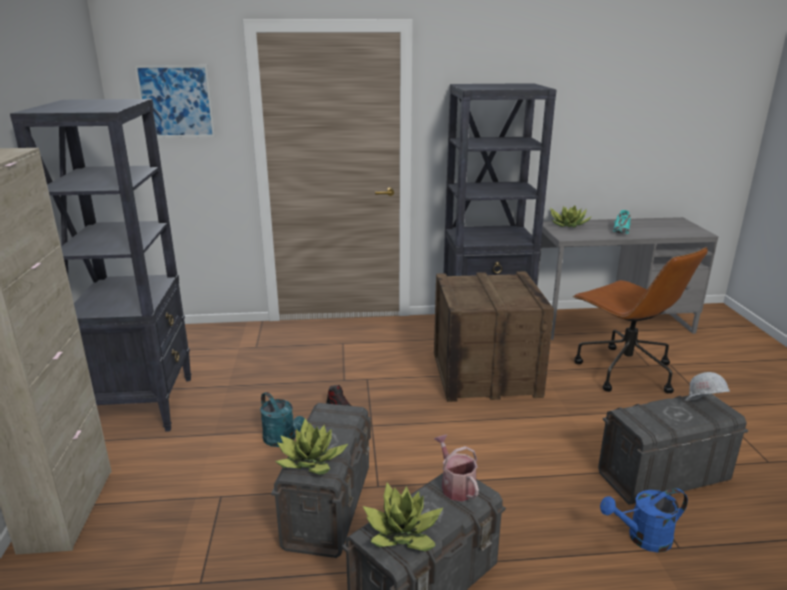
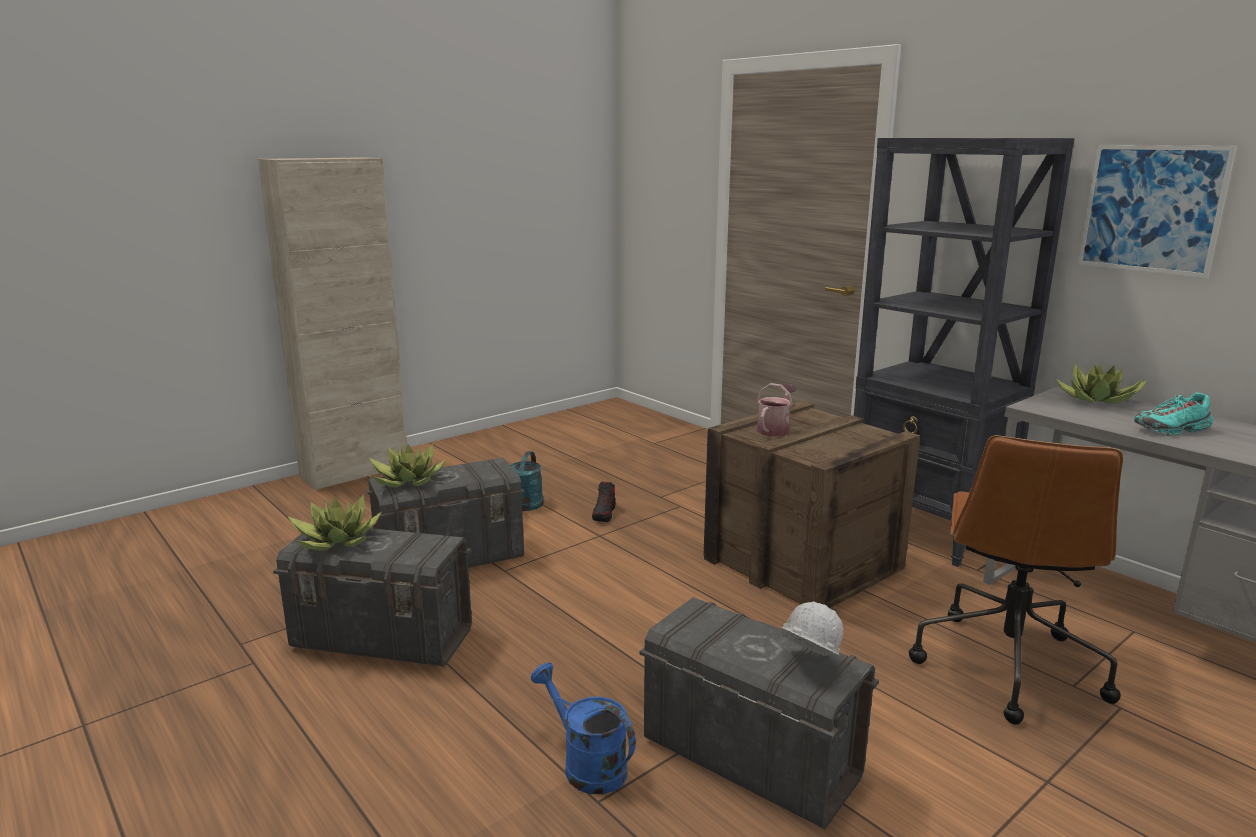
camera: 55 degrees right, 5 degrees down
(144, 404) = (504, 442): black bookcase -> none
(176, 101) = (662, 155): picture -> picture (1151, 209)
(455, 485) = (428, 545): watering can -> watering can (775, 429)

